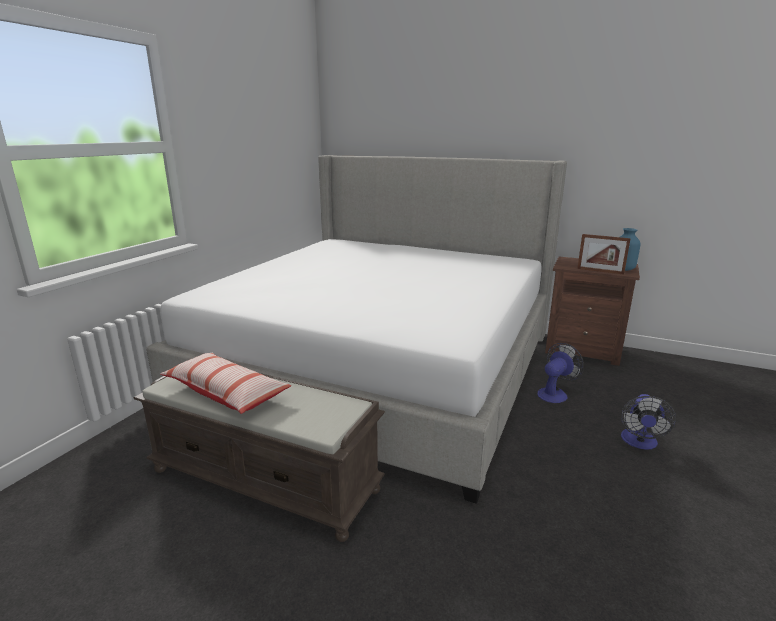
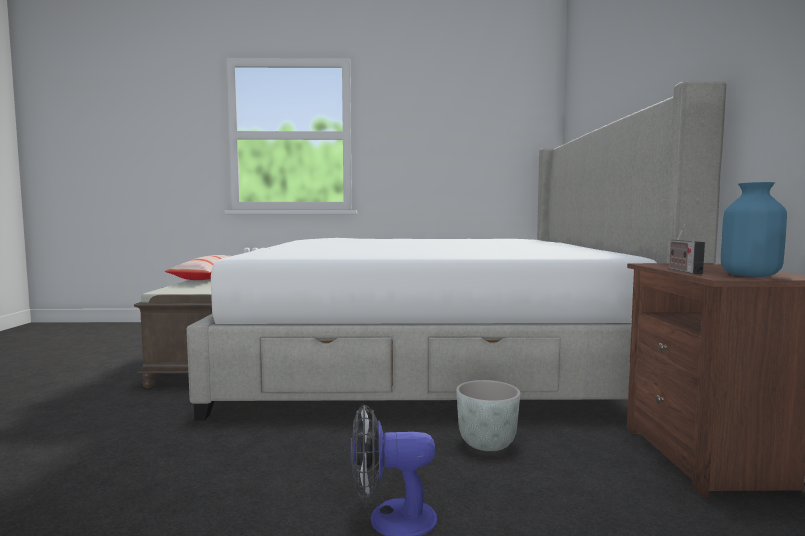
camera: 65 degrees right, 15 degrees down
(555, 393) = (486, 443): fan -> grey planter
(600, 271) = (682, 271): picture frame -> radio

